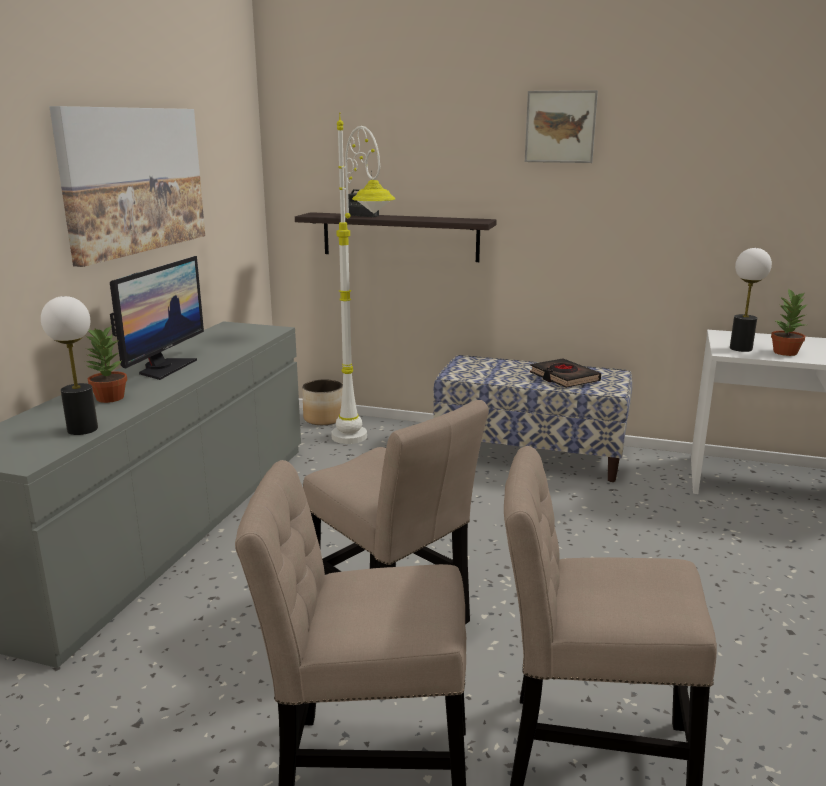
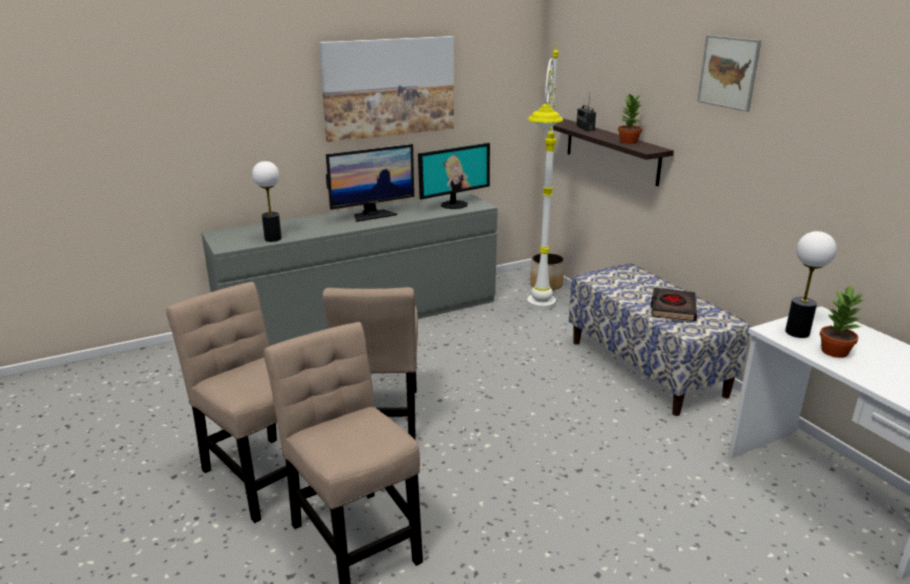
camera: 45 degrees right, 5 degrees up
(109, 398) = (315, 225): potted plant -> potted plant (628, 142)
(240, 335) = (454, 204): none -> monitor

